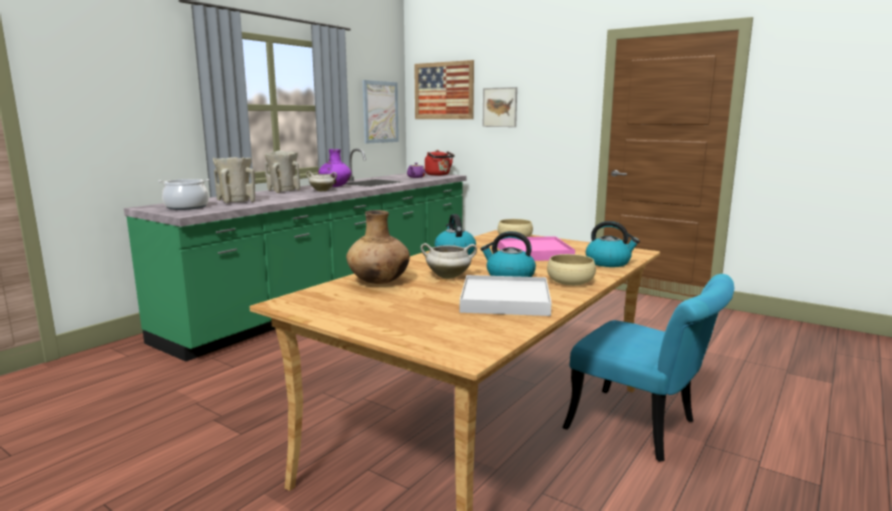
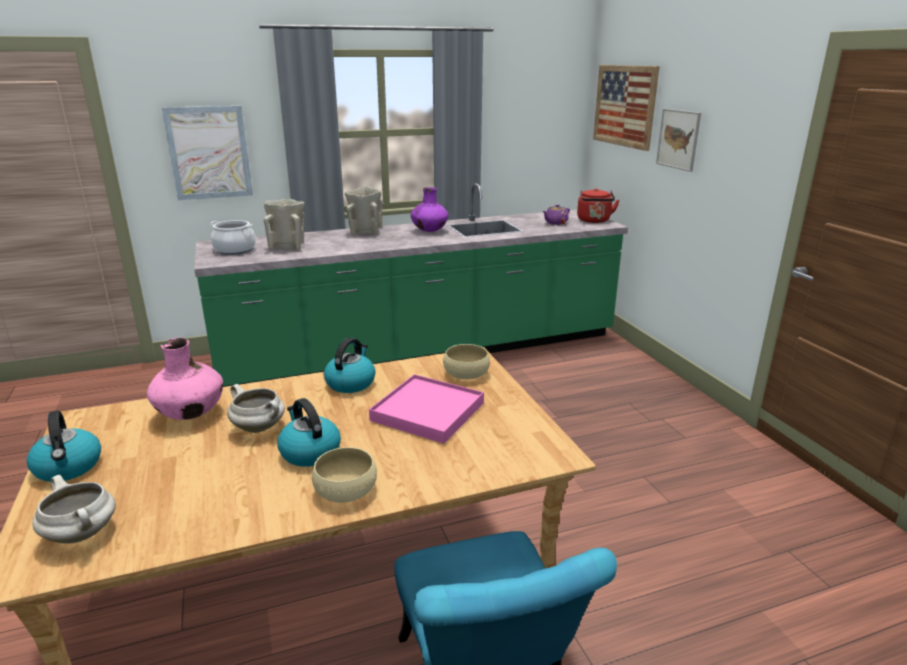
camera: 35 degrees right, 10 degrees up
(322, 191) = (399, 238): white cooking pot -> white cooking pot (83, 534)
(378, 282) = (191, 413): brown vase -> pink vase
(380, 112) = (543, 130): picture -> picture (209, 153)
(505, 300) = (220, 495): white tray -> none
(608, 263) = (469, 467): kettle -> kettle (69, 467)

